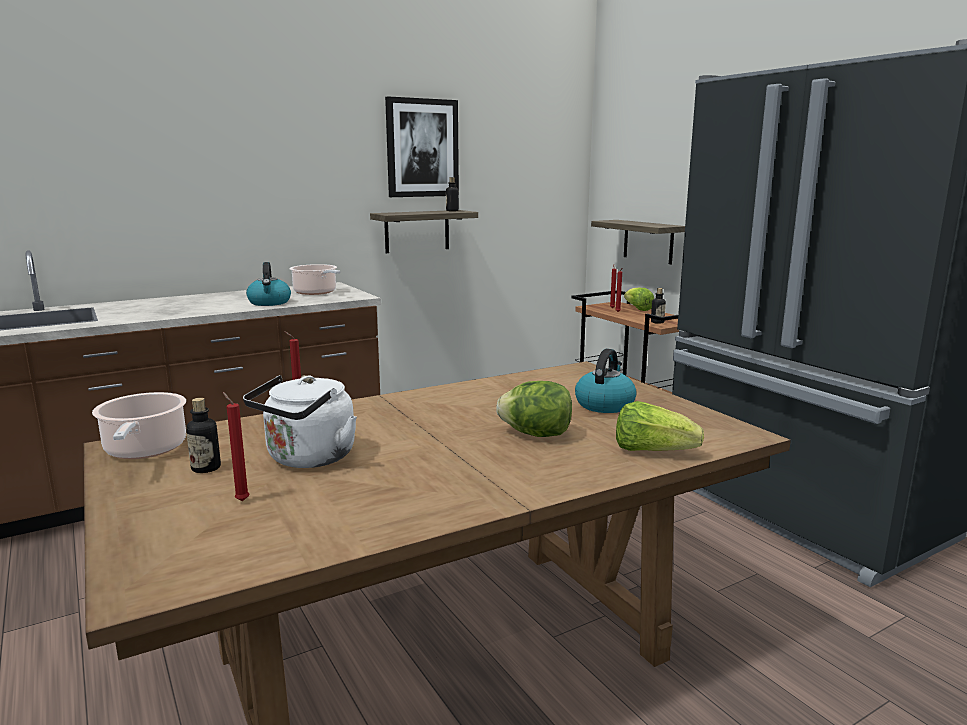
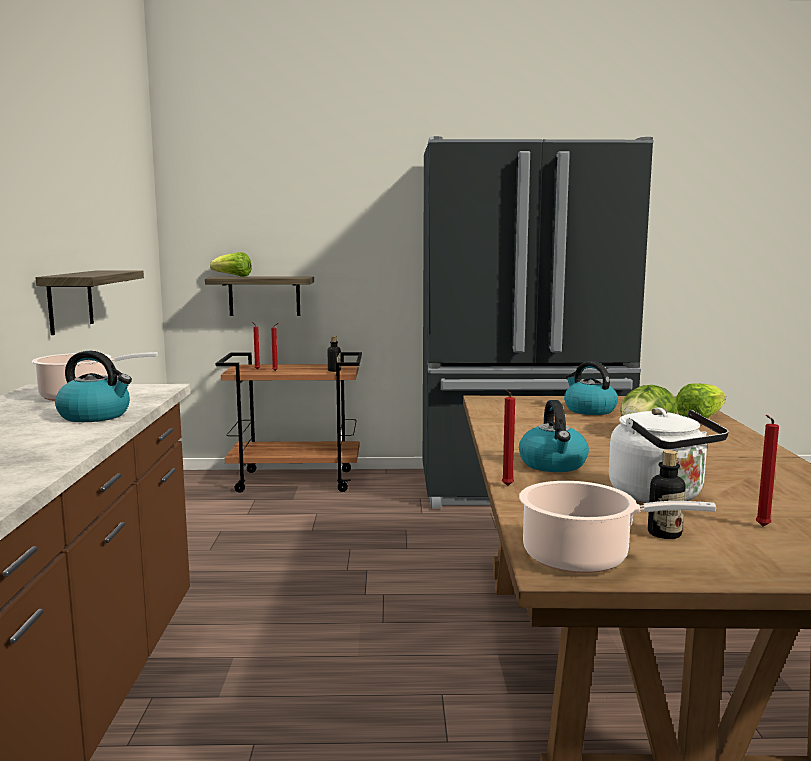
camera: 60 degrees left, 5 degrees down
(373, 417) = (553, 464): none -> kettle
(422, 148) = (65, 185): picture -> none
(452, 211) = (107, 271): bottle -> none
(637, 309) = (278, 366): lettuce -> lettuce (233, 276)

